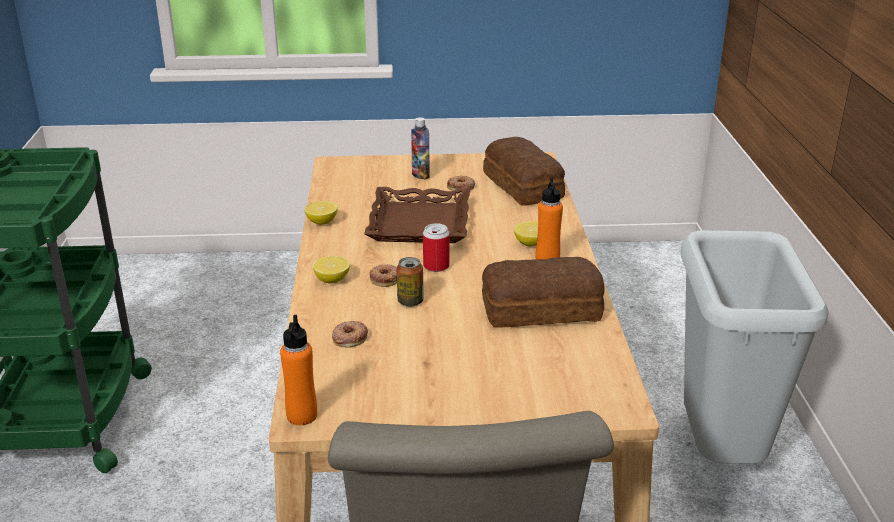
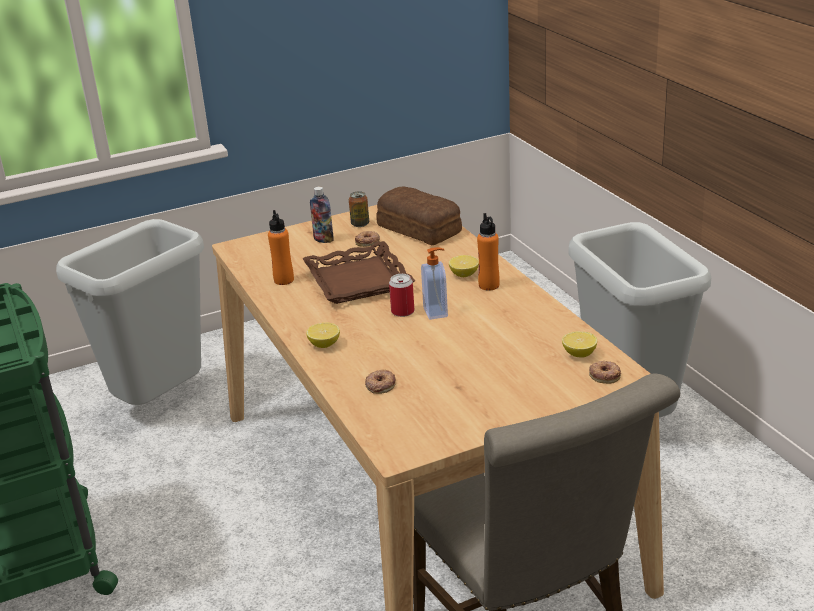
camera: 20 degrees left, 0 degrees up
(270, 304) = (160, 402): none -> grey trash can
(302, 416) = (394, 452): orange bottle -> orange bottle (284, 280)
(321, 222) = (271, 299): lemon -> lemon (579, 354)
(385, 278) = (369, 332): donut -> donut (605, 375)
(410, 301) = (405, 344): can -> can (360, 224)
(470, 275) = (436, 312): none -> soap dispenser
(539, 309) = (512, 323): bread -> none

